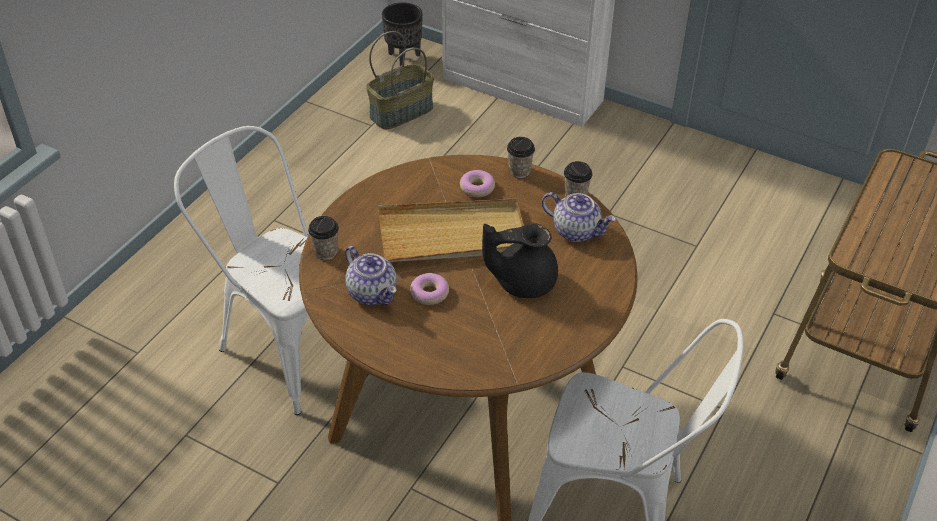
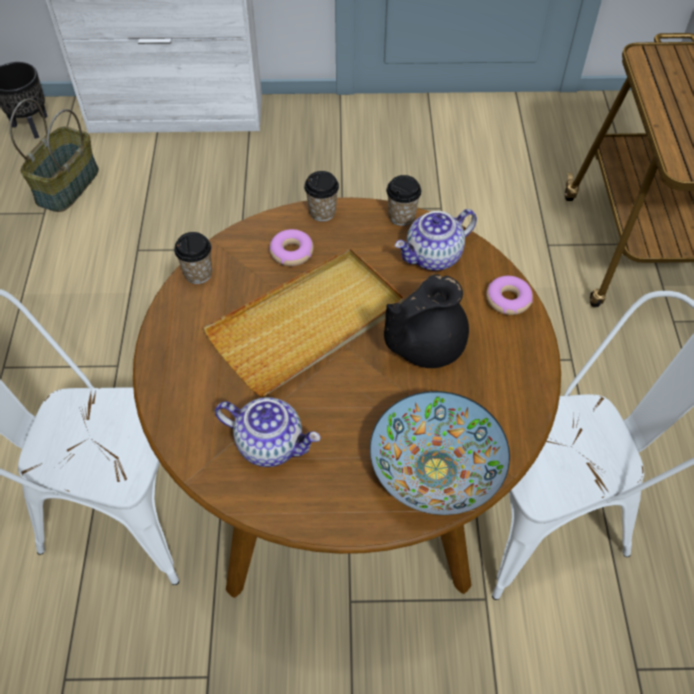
camera: 30 degrees left, 10 degrees up
(325, 252) = (175, 416): cup -> cup (198, 273)
(429, 293) = (335, 411): donut -> donut (508, 300)
(467, 355) = (435, 469): none -> bowl
(576, 231) = (433, 257): teapot -> teapot turned 150 degrees clockwise

